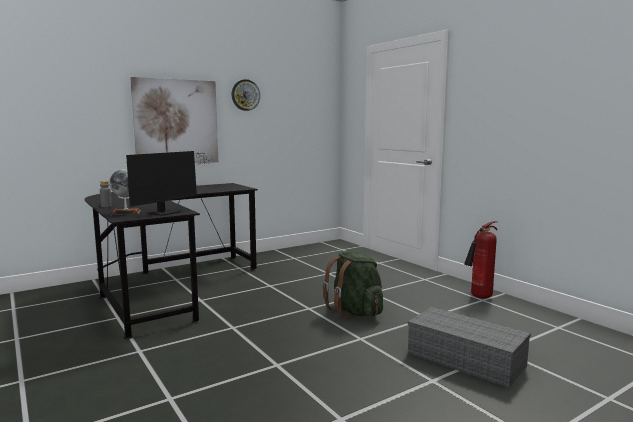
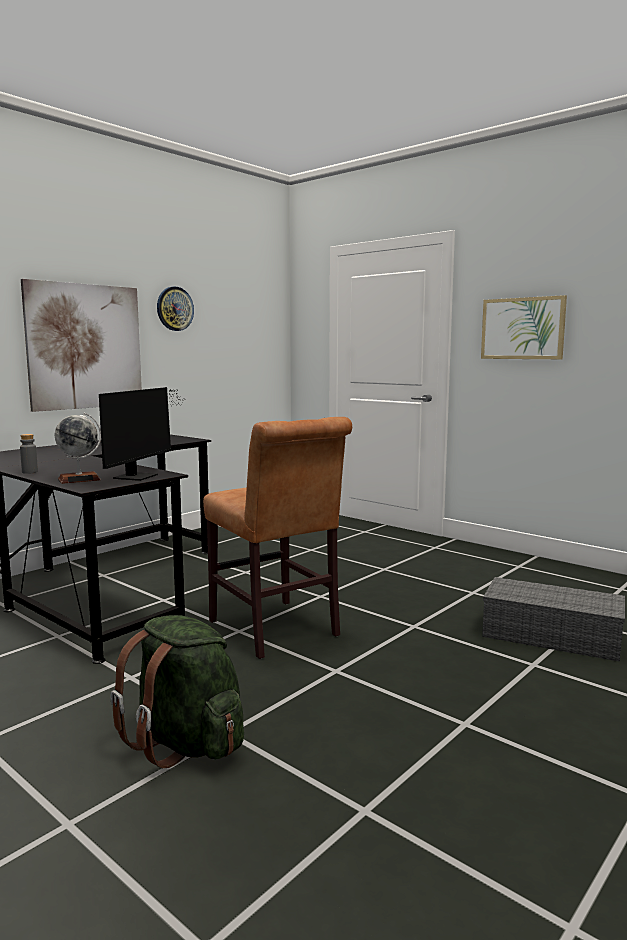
camera: 15 degrees left, 0 degrees up
(258, 330) = (277, 631): none -> brown chair
(355, 312) = (382, 595): green backpack -> green backpack (186, 742)
(479, 297) = (513, 563): fire extinguisher -> none
(497, 107) = (522, 328): none -> picture

